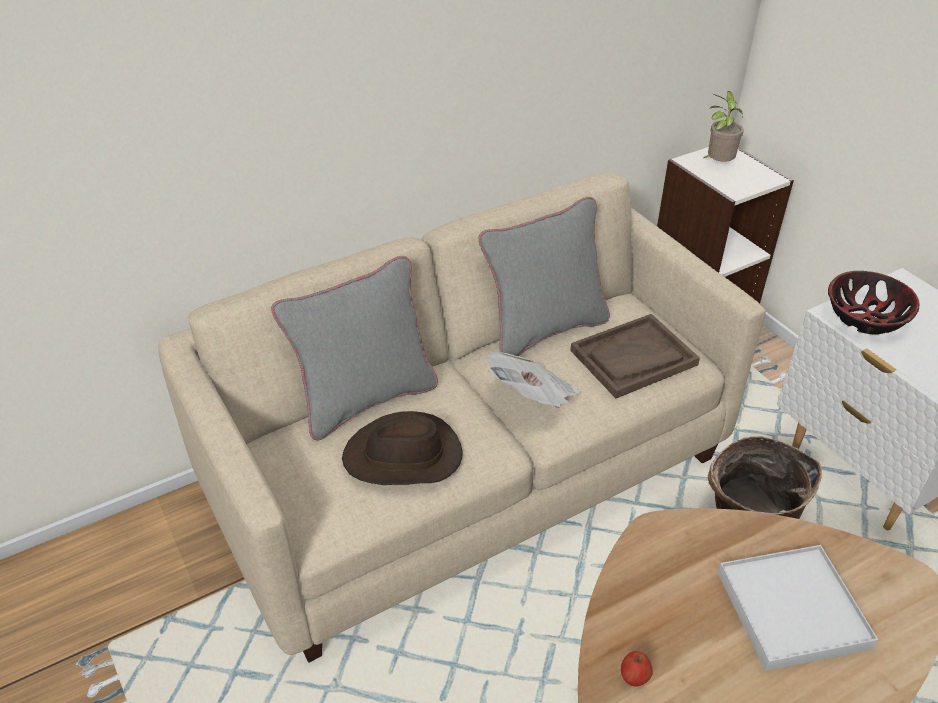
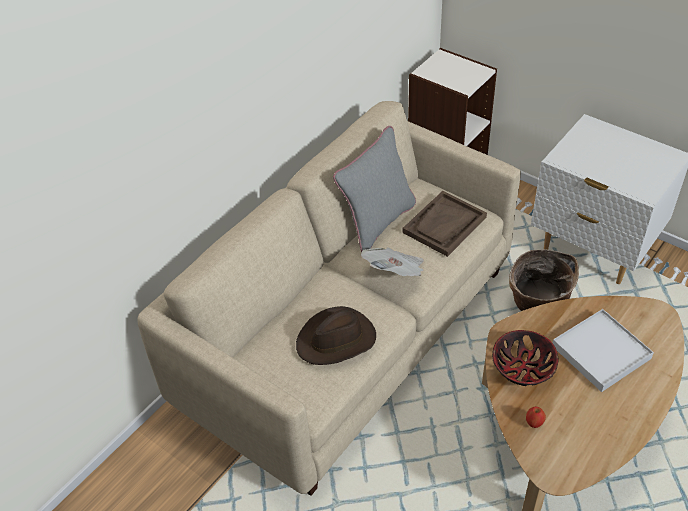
camera: 20 degrees left, 5 degrees up
(365, 399) = (288, 310): grey pillow -> none
(717, 164) = (443, 69): potted plant -> none
(865, 318) = (577, 156): bowl -> bowl (523, 368)

